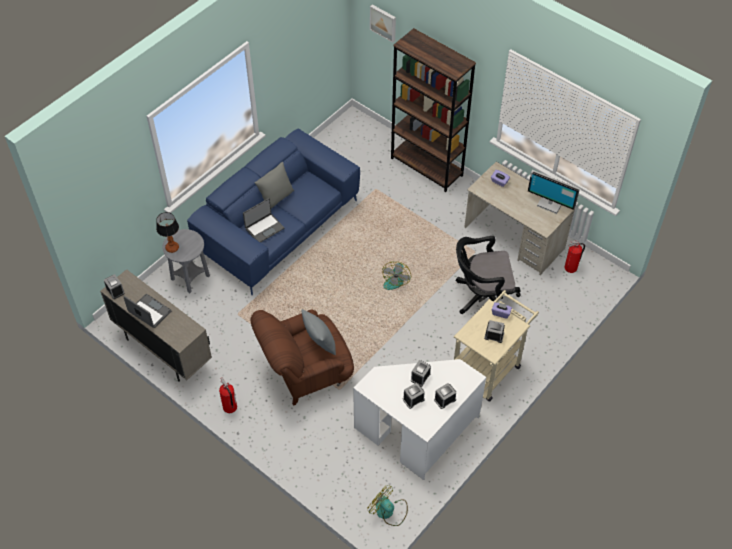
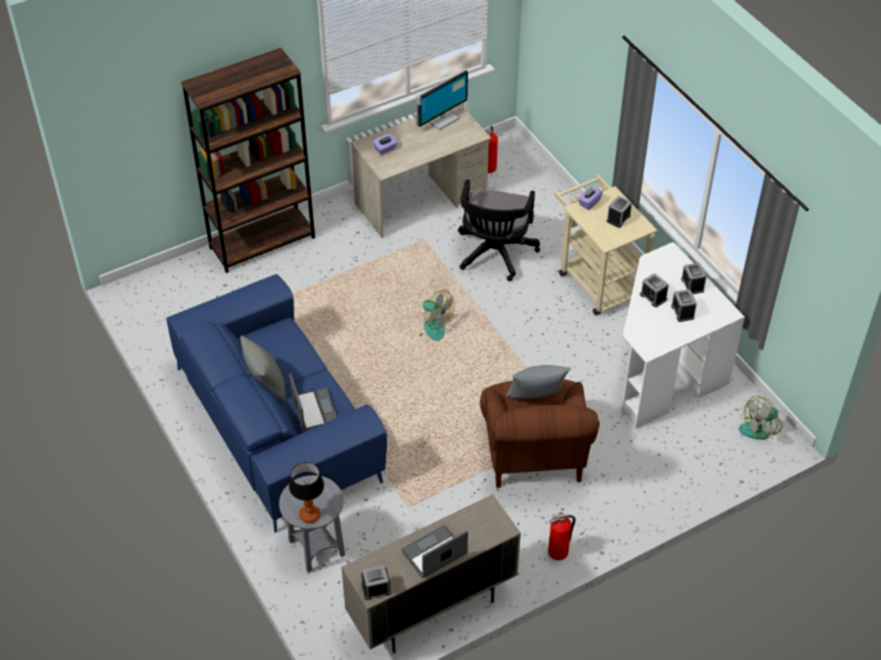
camera: 70 degrees left, 5 degrees down
(383, 22) = (128, 117): picture -> none

